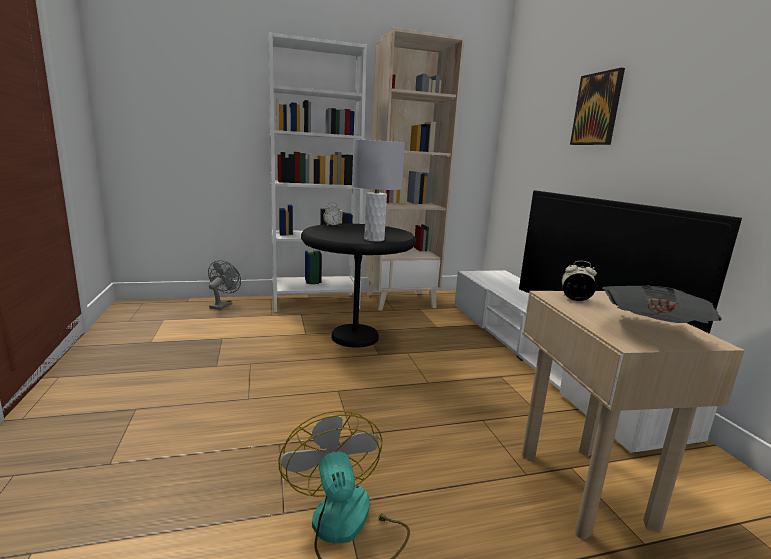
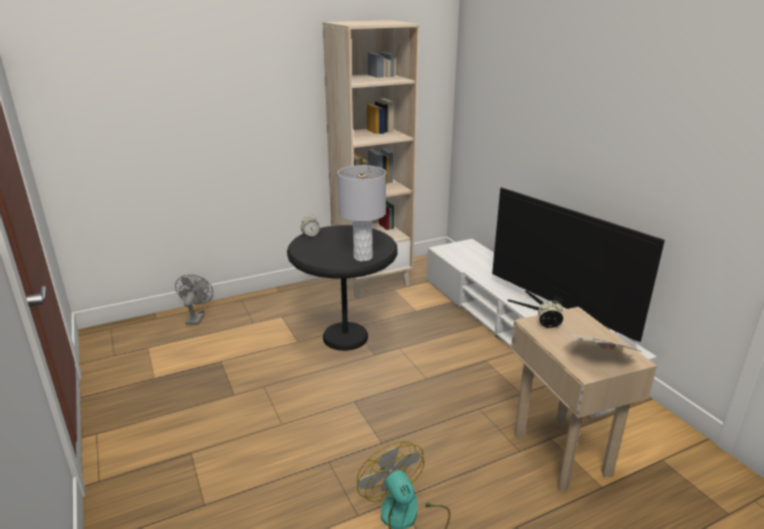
camera: 10 degrees left, 10 degrees up
(315, 302) = (288, 297): white bookcase -> none
(597, 109) = (552, 105): picture -> none

